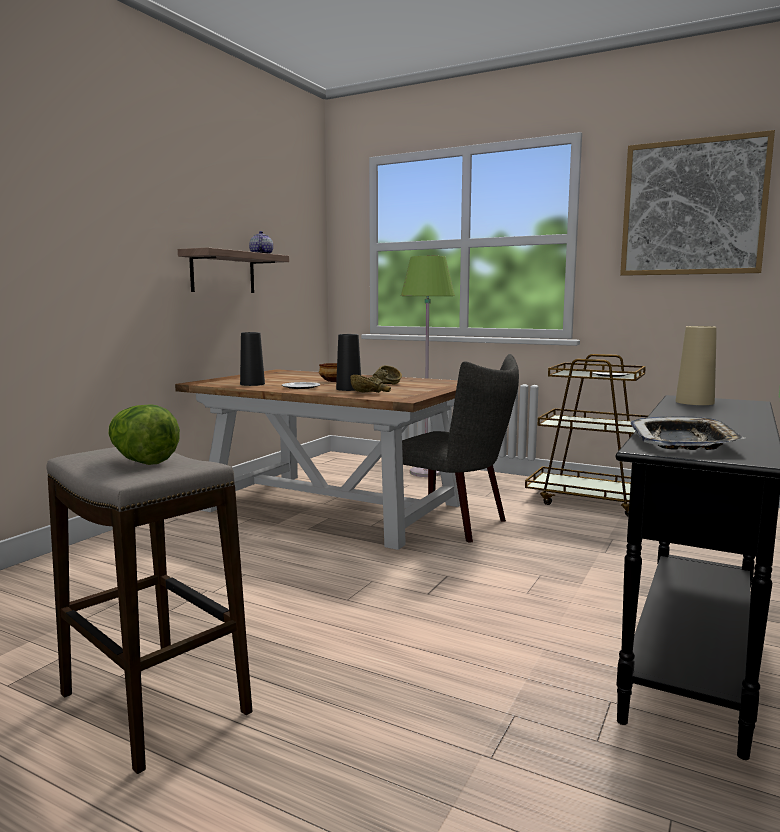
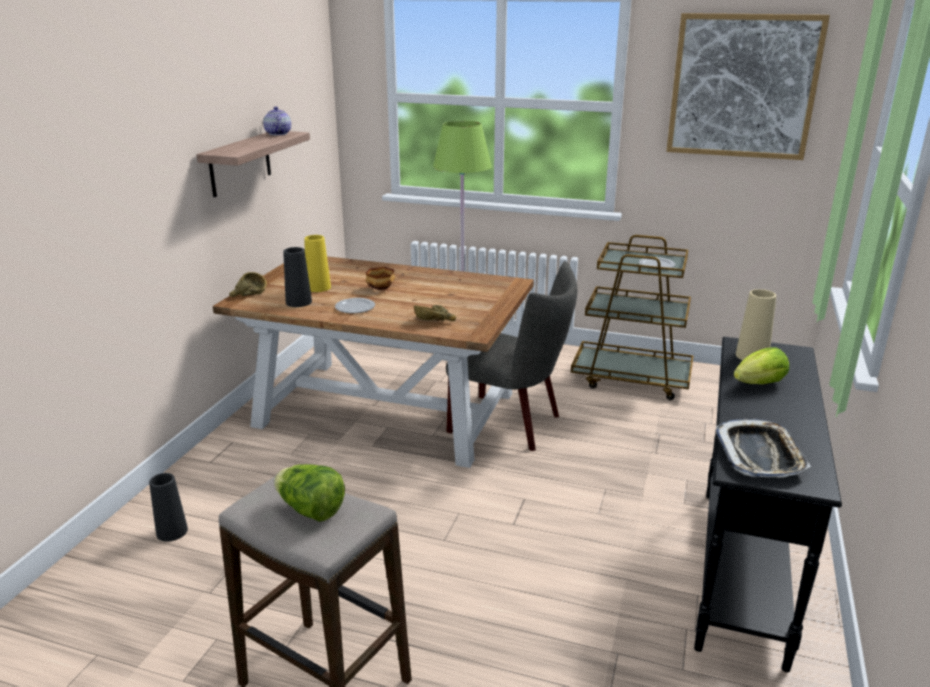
camera: 10 degrees left, 15 degrees up
(277, 380) = (318, 287): none -> yellow vase
(349, 389) = (407, 310): black vase -> black vase (172, 531)
(384, 384) = (437, 294): brown bowl -> brown bowl (248, 294)
(698, 413) = (760, 384): none -> lettuce

